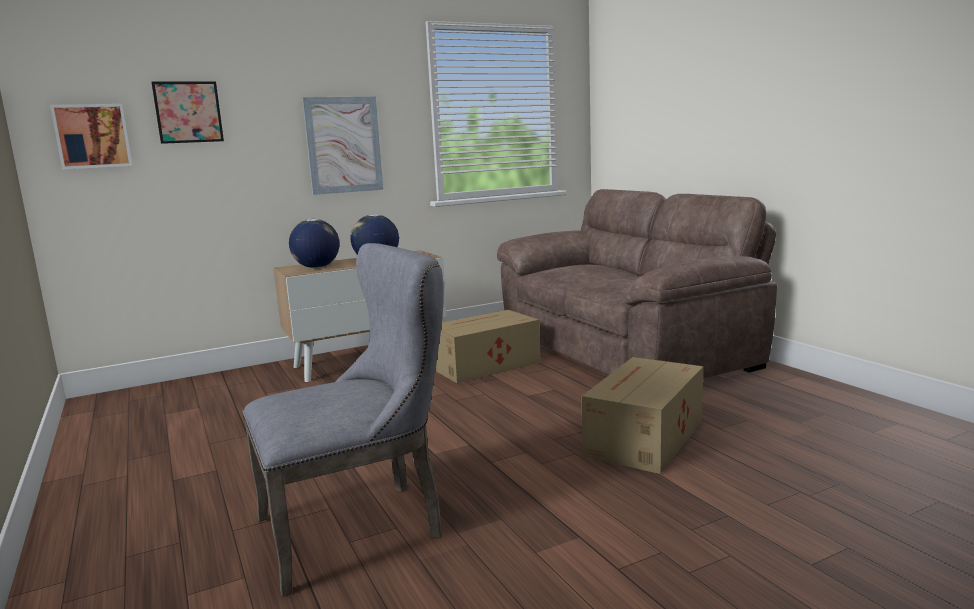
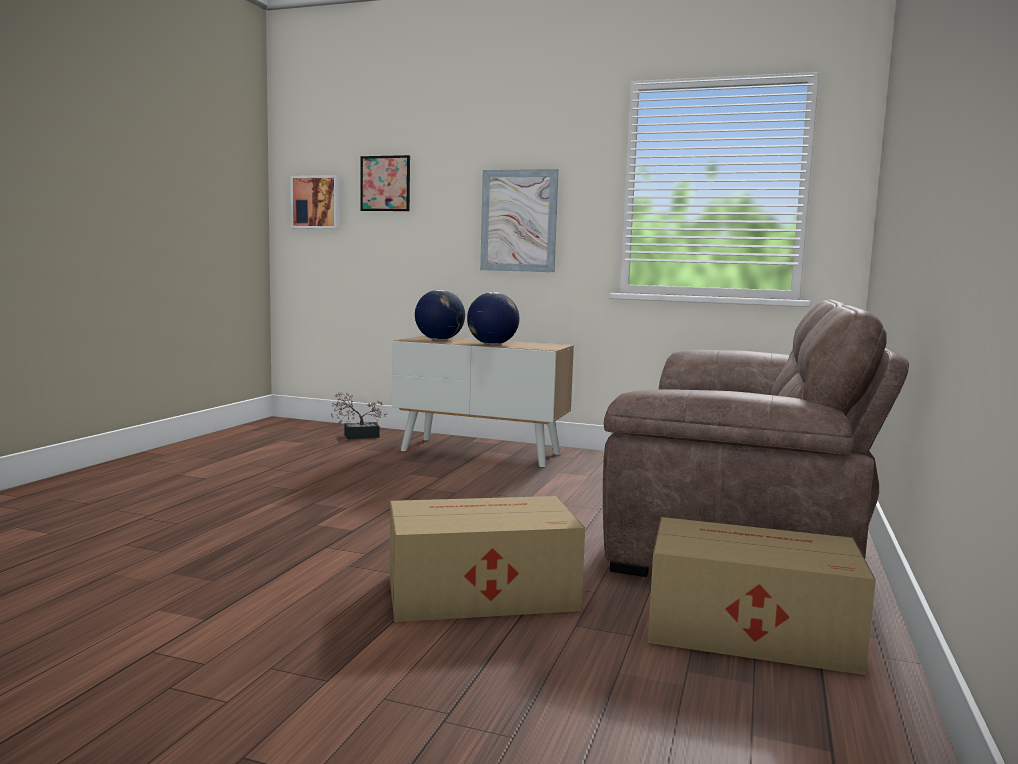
camera: 45 degrees right, 5 degrees down
(227, 385) = (357, 436): none -> potted plant
(362, 526) = (154, 540): grey chair -> none
(483, 365) = (551, 485): cardboard box -> cardboard box (746, 630)

